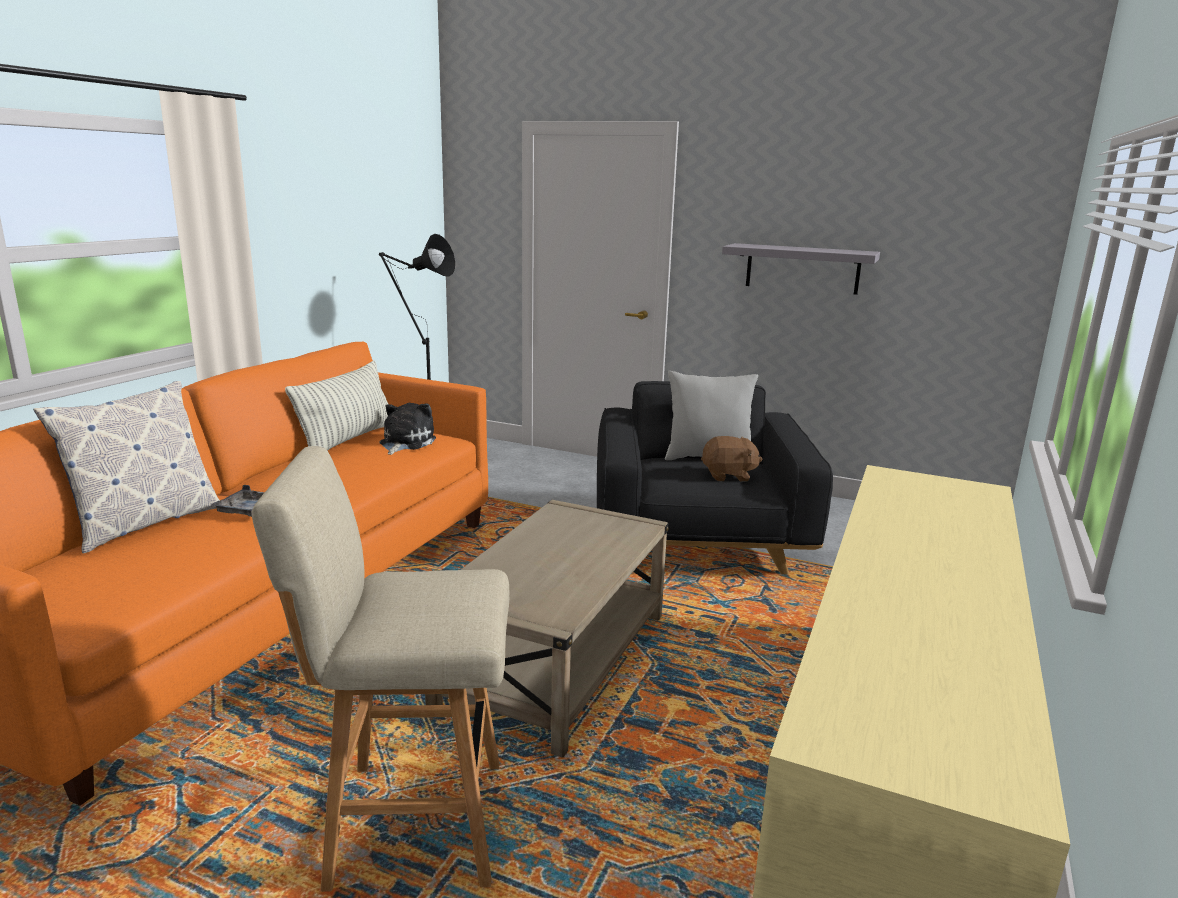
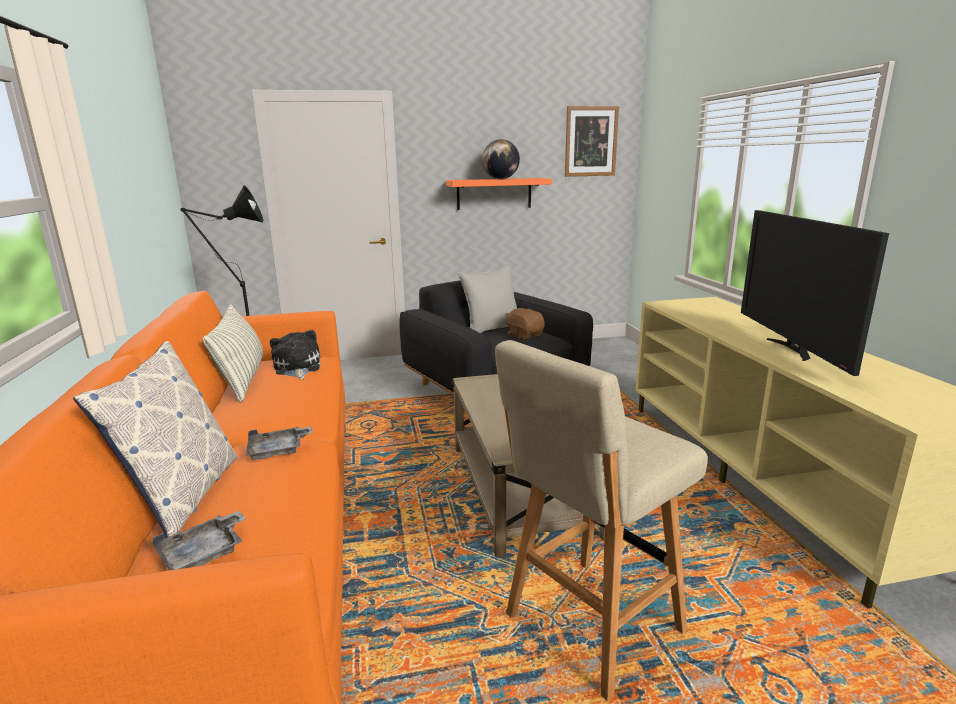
camera: 35 degrees left, 0 degrees up
(84, 568) = (204, 554): none -> grey tray
(728, 476) = (524, 336): brown plush toy -> brown plush toy turned 90 degrees counterclockwise
(802, 249) = (500, 179): none -> globe
(802, 268) = (494, 194): grey shelf -> orange shelf
(911, 591) = (791, 349): none -> television
(975, 201) = (591, 141): none -> picture

